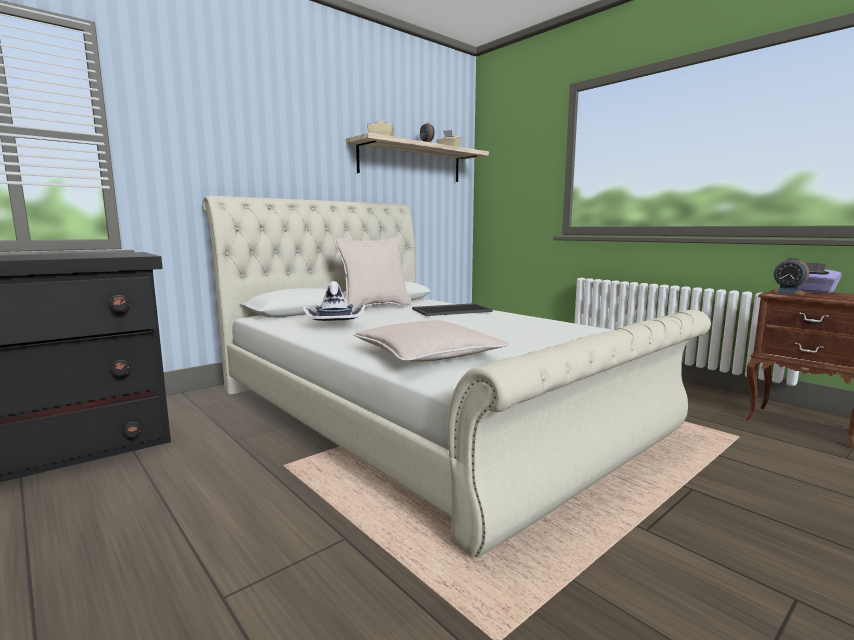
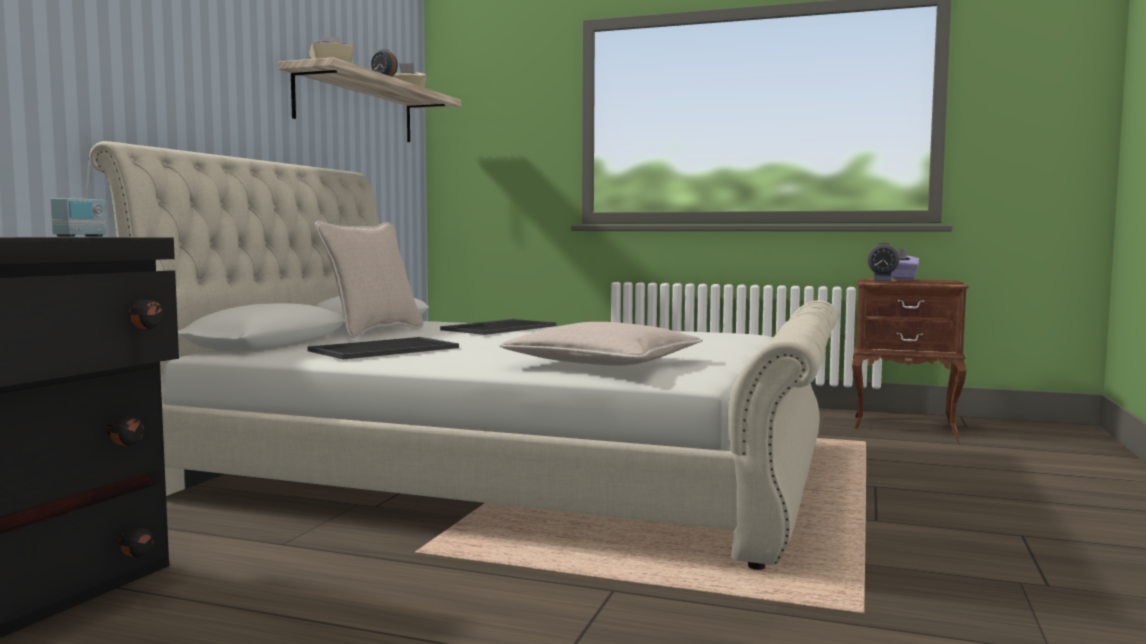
camera: 30 degrees left, 5 degrees down
(109, 256) = (82, 236): none -> radio
(334, 324) = (384, 349): white hat -> tray

